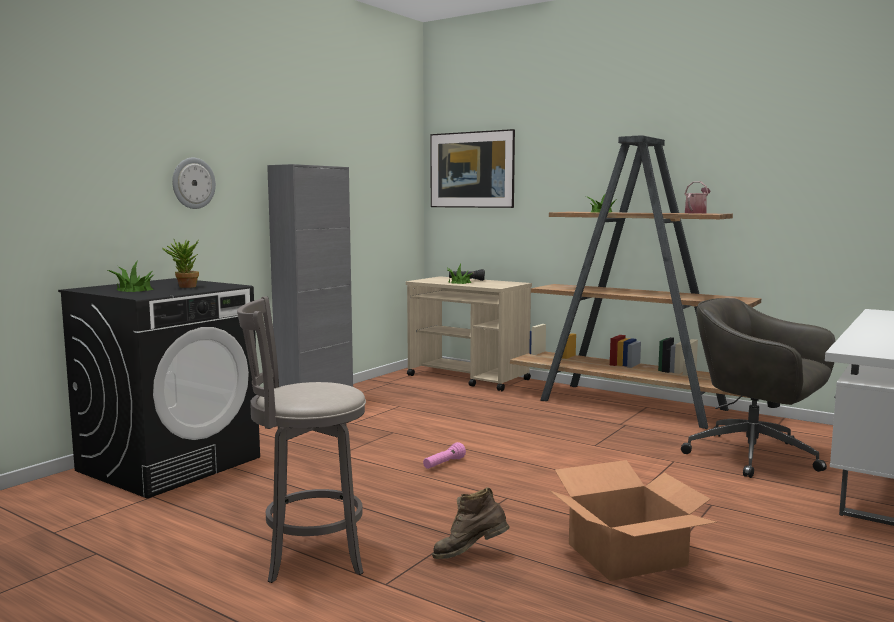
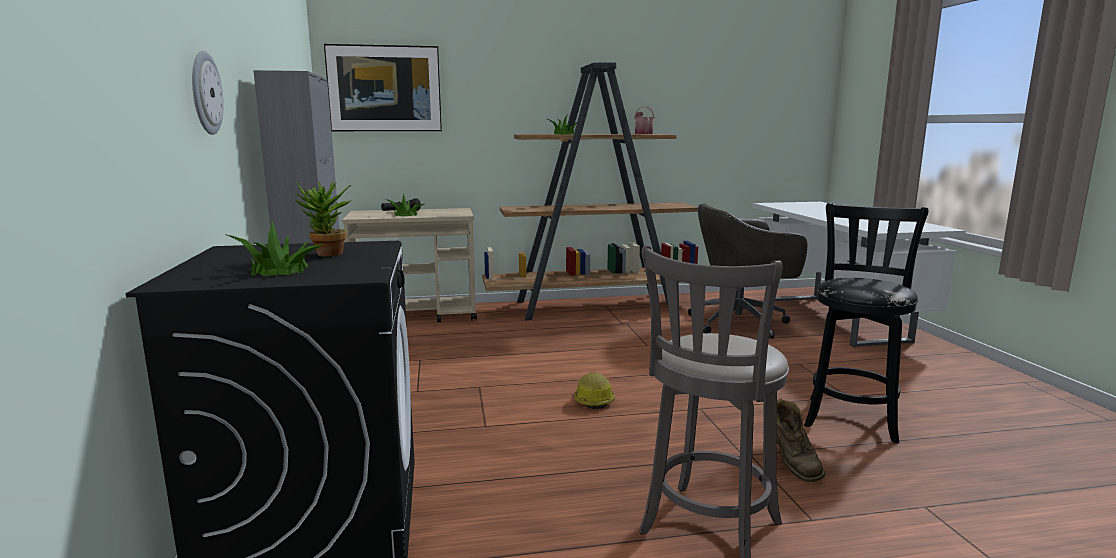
camera: 45 degrees left, 5 degrees up
(444, 464) = (593, 399): pink flashlight -> hard hat
(470, 555) = (792, 464): brown boot -> brown boot turned 45 degrees counterclockwise
(627, 555) = (851, 417): cardboard box -> black stool

